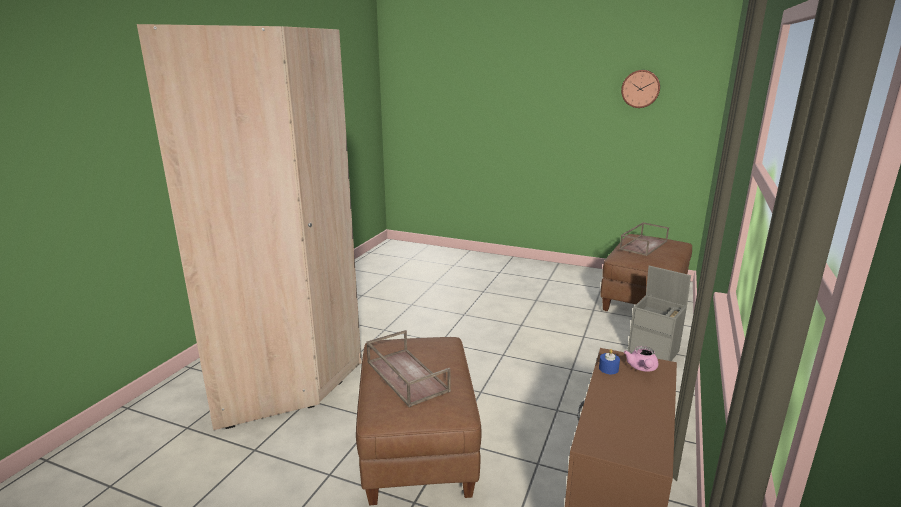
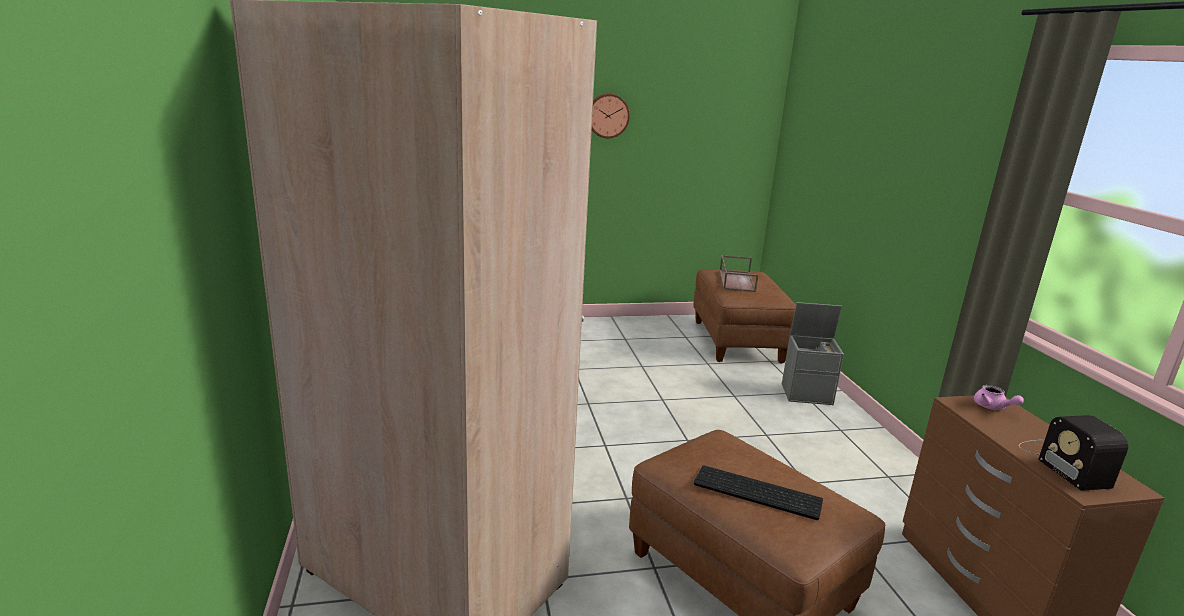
camera: 35 degrees left, 0 degrees up
(405, 376) = (755, 493): brown tray -> keyboard
(608, 369) = (975, 416): blue candle -> none
(620, 420) = (1062, 462): none -> radio
(640, 88) = (701, 103): wall clock -> wall clock (607, 115)

